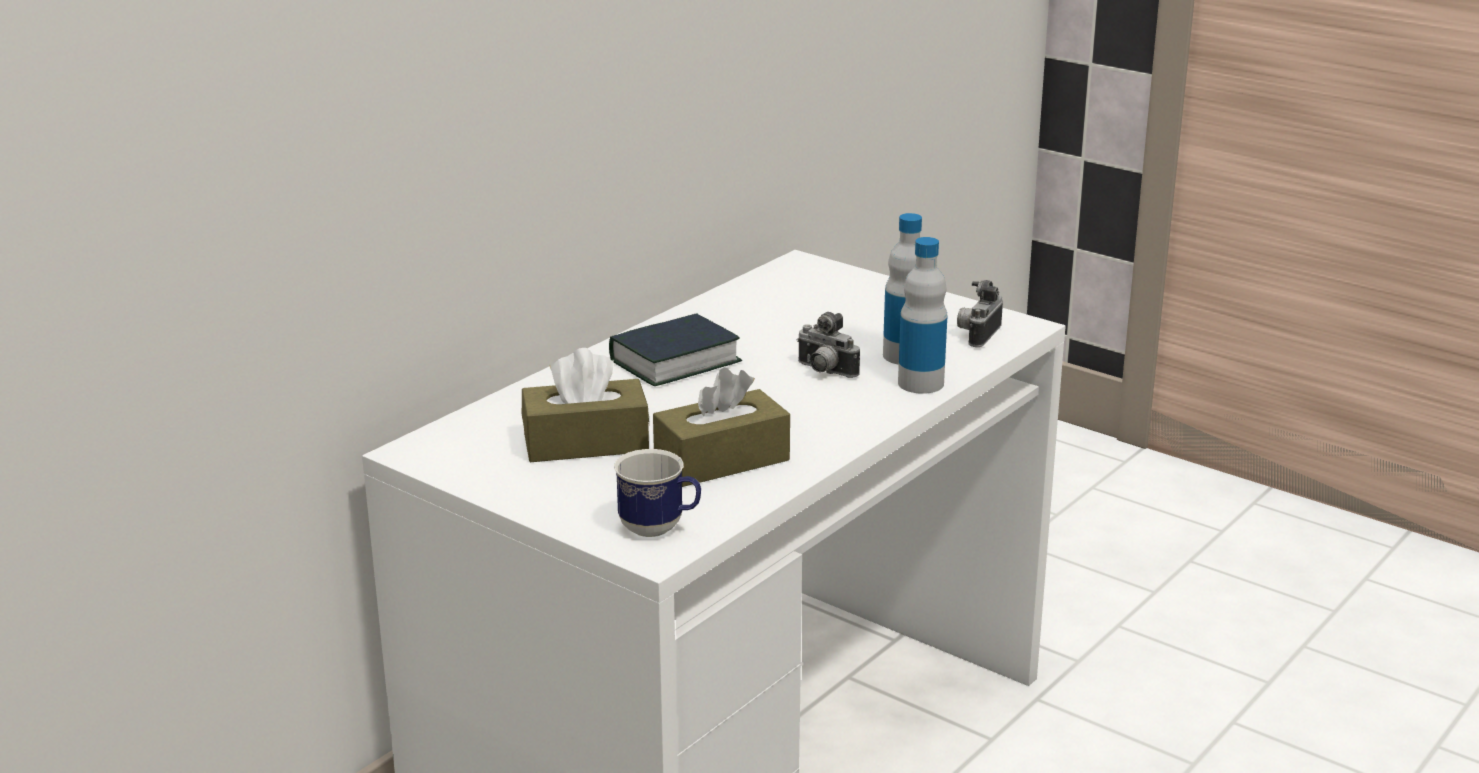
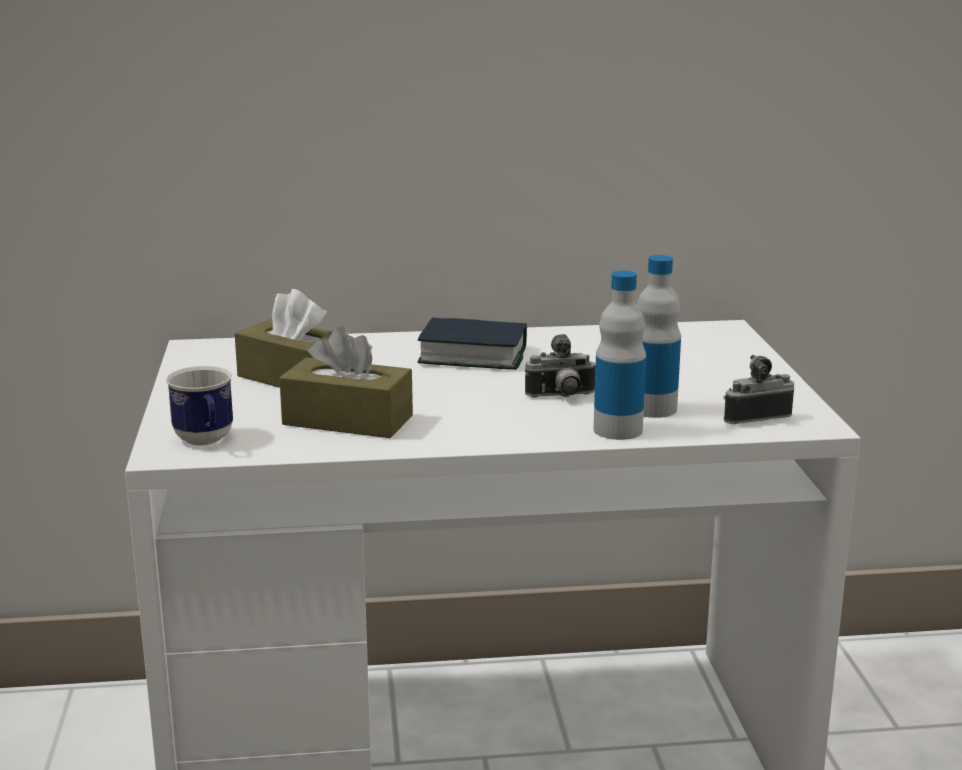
camera: 45 degrees right, 5 degrees down
(824, 372) = (561, 397): camera -> camera turned 90 degrees counterclockwise

